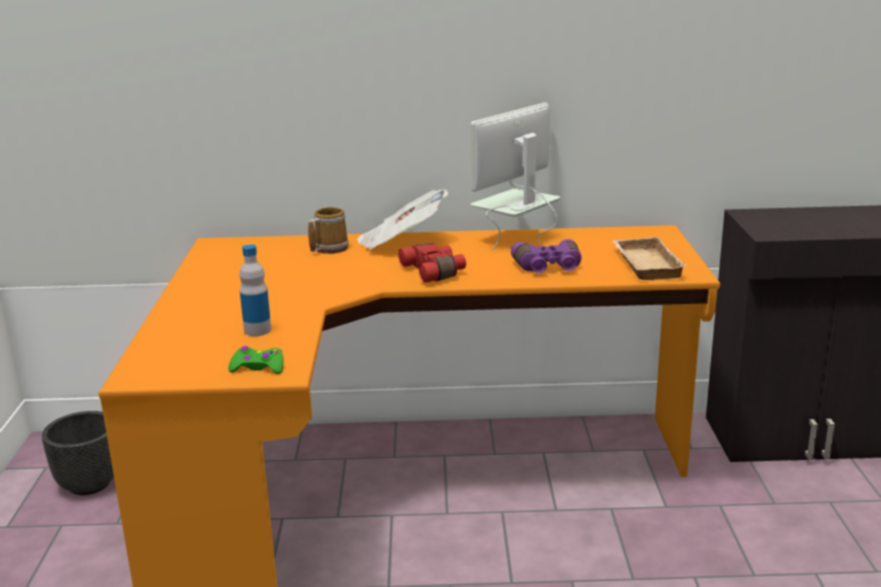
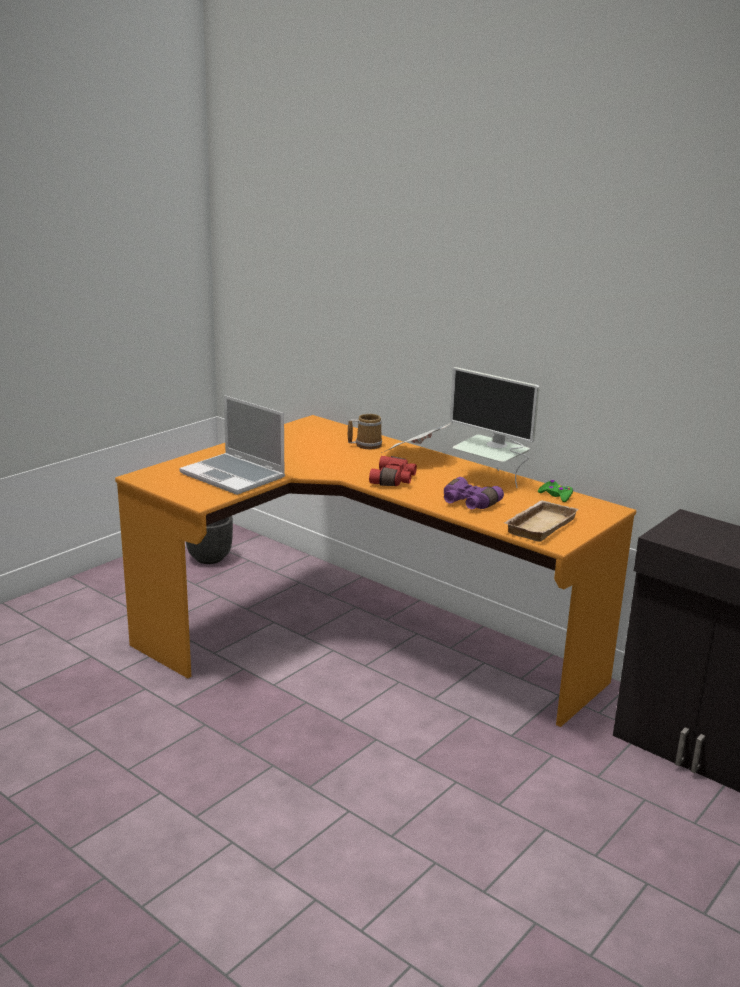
camera: 40 degrees right, 0 degrees up
(257, 330) = (234, 476): bottle -> laptop
(258, 367) = (196, 494): green game controller -> green game controller (556, 495)
(516, 241) = (490, 480): monitor -> monitor turned 135 degrees counterclockwise

